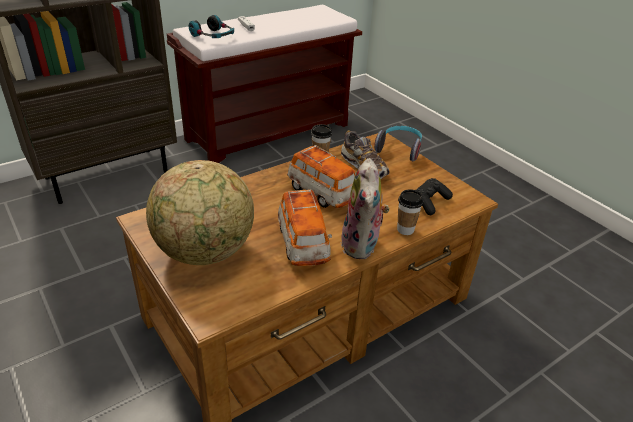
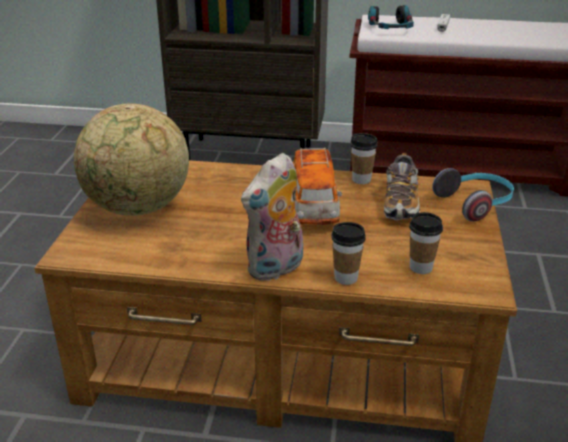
camera: 45 degrees right, 5 degrees down
(303, 244) = (224, 240): toy car -> none
(429, 202) = (421, 267): black game controller -> cup

